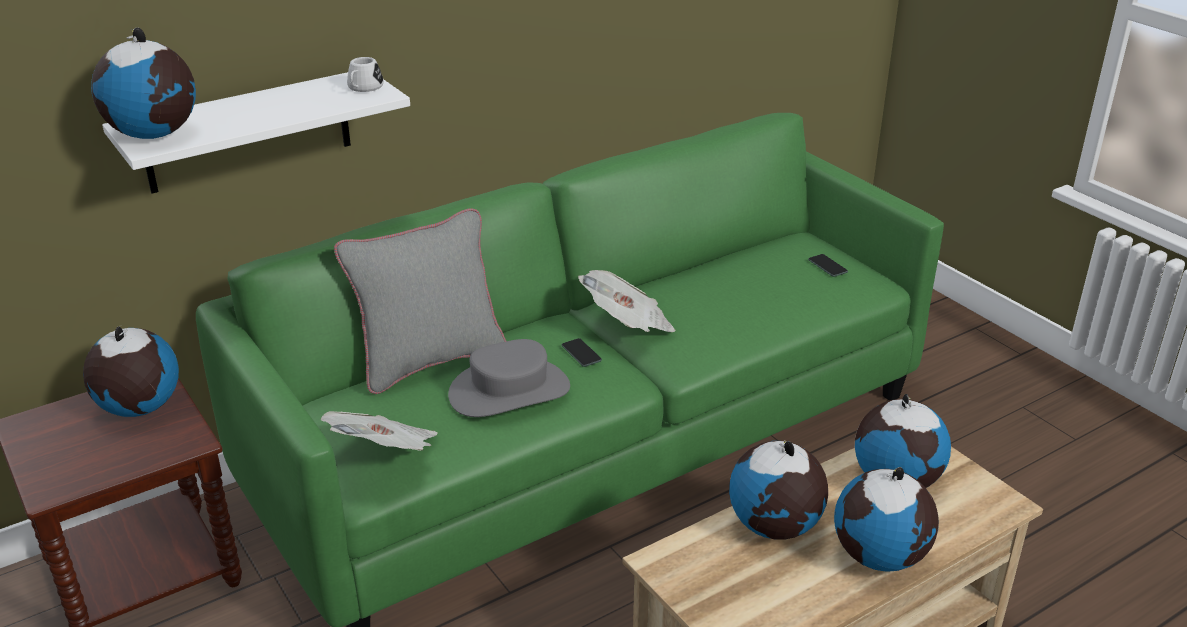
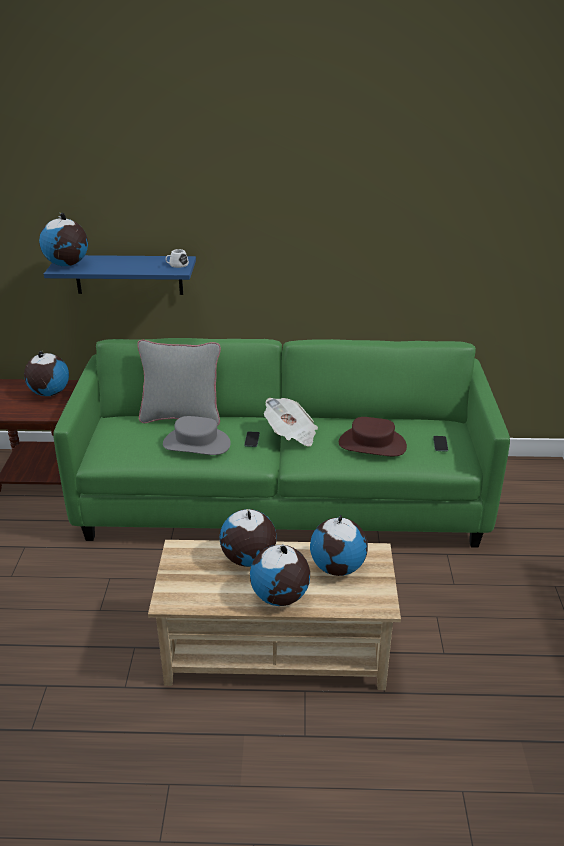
camera: 35 degrees right, 0 degrees up
(248, 131) = (128, 274): white shelf -> blue shelf
(386, 453) = (114, 449): newspaper -> none
(751, 298) = (372, 444): none -> brown hat

